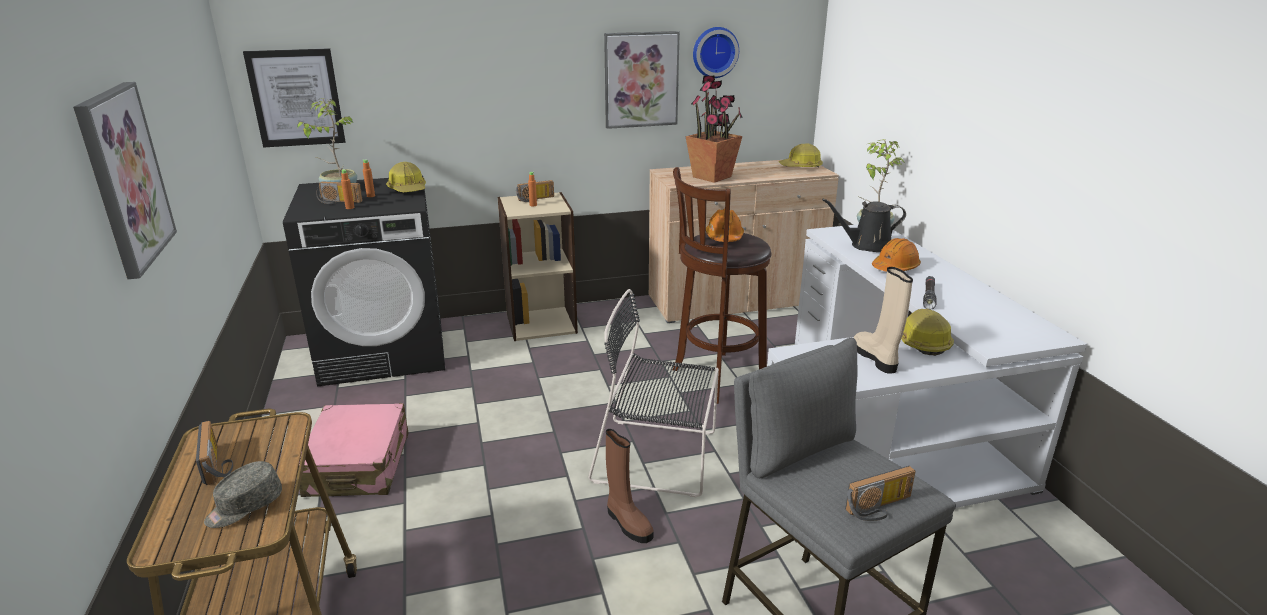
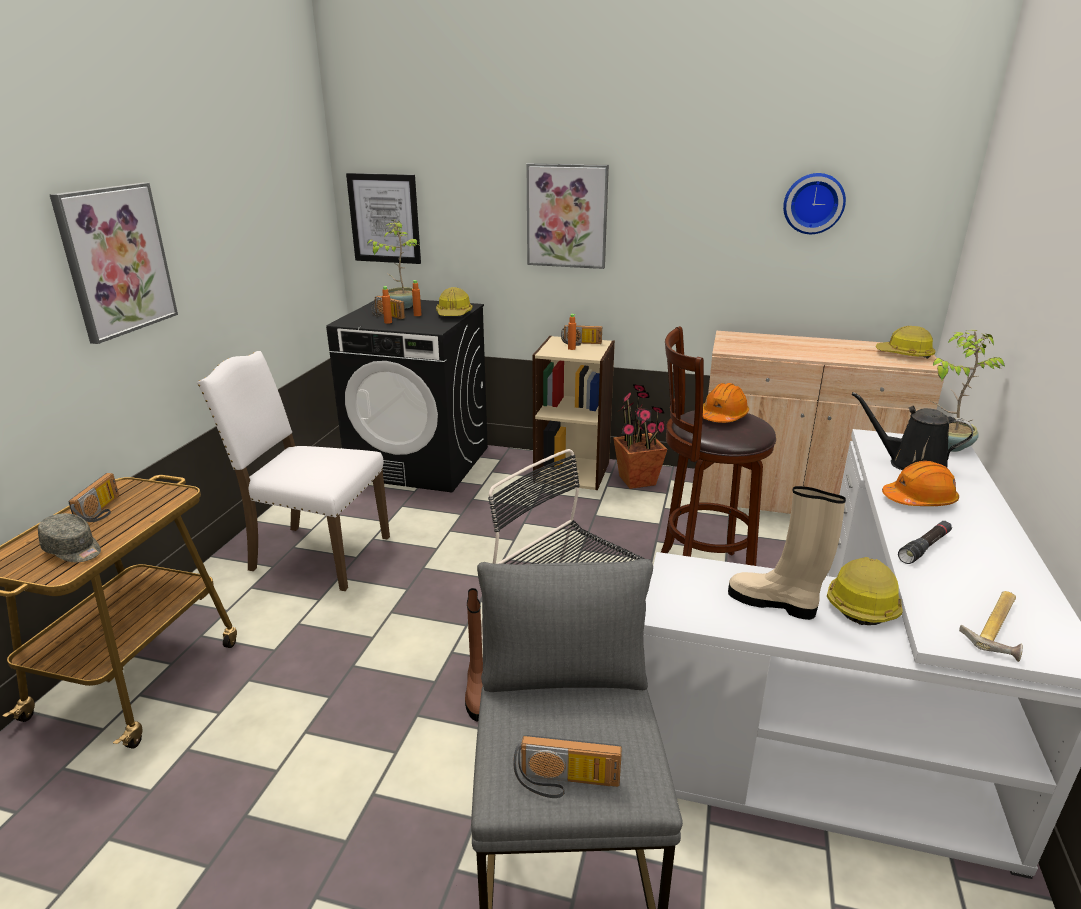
camera: 30 degrees right, 0 degrees up
(244, 506) = (73, 550): grey cap -> grey cap turned 135 degrees counterclockwise
(358, 465) = (316, 554): pink suitcase -> white chair
(641, 79) = (718, 229): picture -> picture (567, 216)
(712, 177) = (776, 349): potted plant -> potted plant (637, 481)
(876, 358) = (774, 603): beige boot -> beige boot turned 75 degrees counterclockwise
(1010, 332) = (1000, 627): none -> hammer

